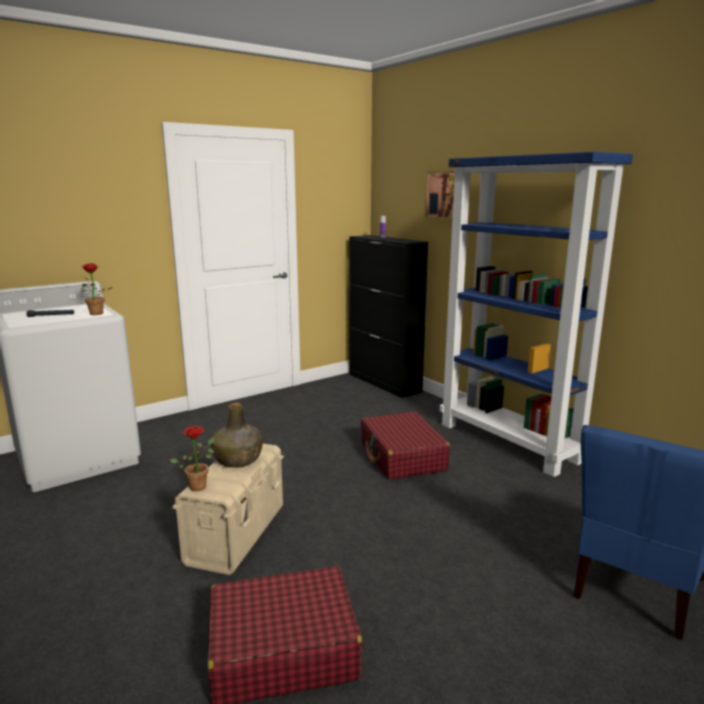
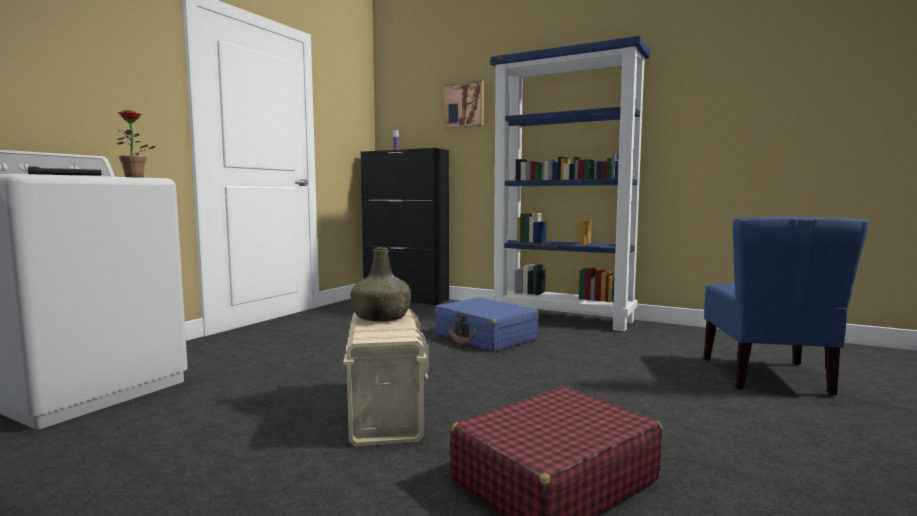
camera: 25 degrees left, 10 degrees down
(199, 485) = (367, 335): potted plant -> none
(402, 457) = (485, 337): red suitcase -> blue suitcase

